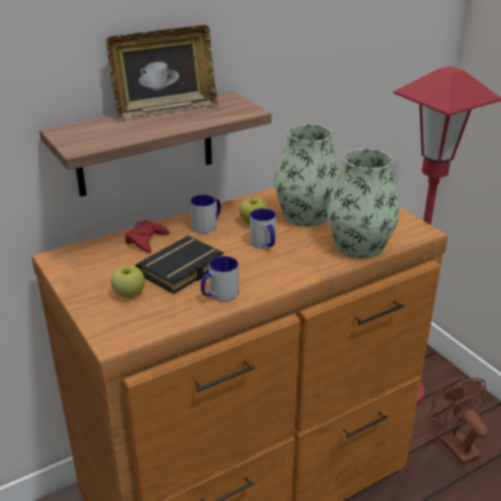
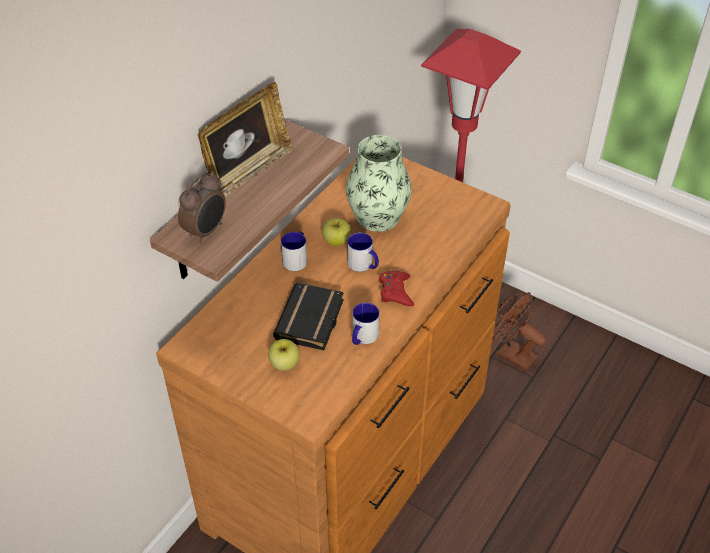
camera: 25 degrees left, 15 degrees up
(89, 134) = (206, 231): none -> alarm clock
(146, 240) = (252, 296): red game controller -> red game controller (396, 291)
(359, 245) = (445, 239): vase -> none

